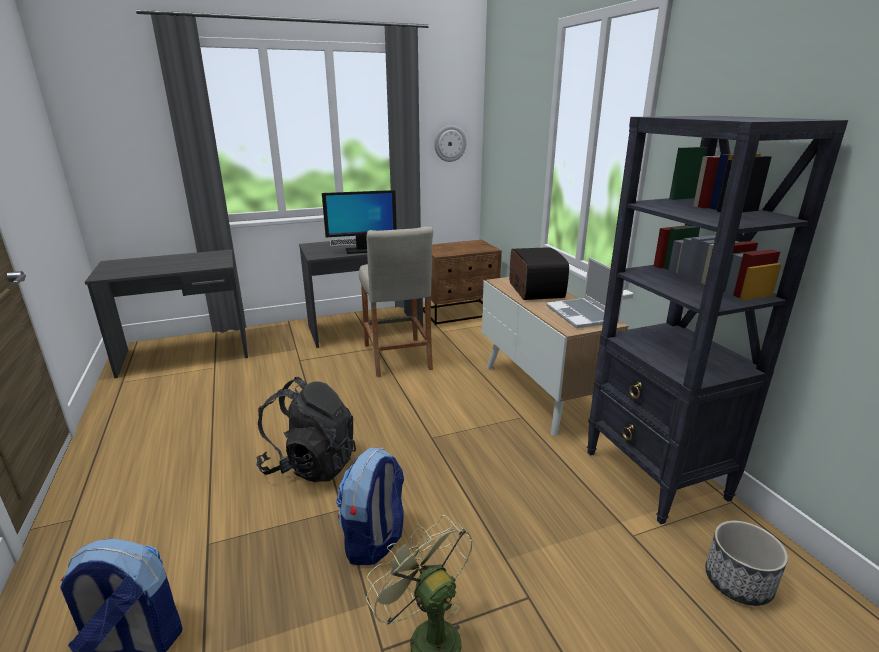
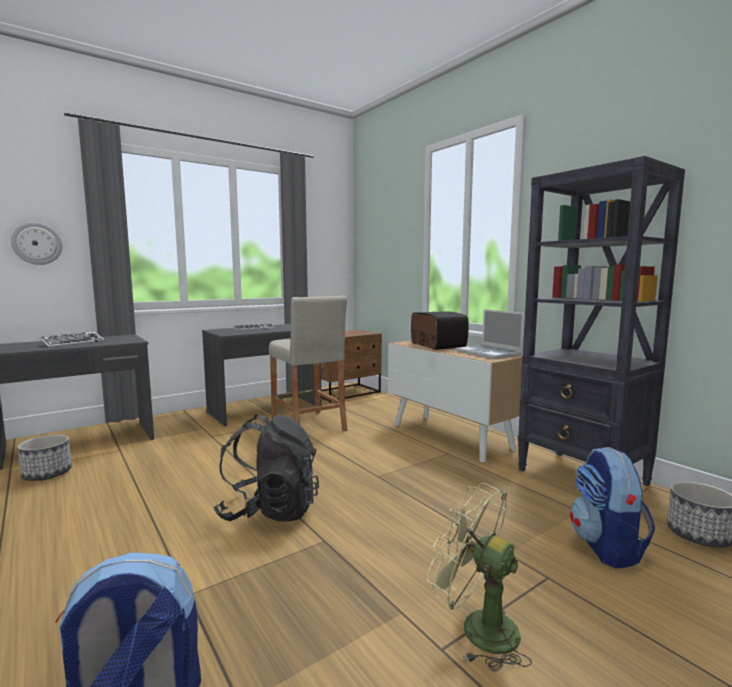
camera: 15 degrees left, 15 degrees down
(148, 389) = (47, 474): none -> planter
(167, 264) = (73, 343): none -> keyboard
(362, 250) = (268, 330): monitor -> none
(374, 540) = (373, 559): backpack -> backpack (607, 547)
(450, 143) = (329, 250): wall clock -> wall clock (37, 243)

